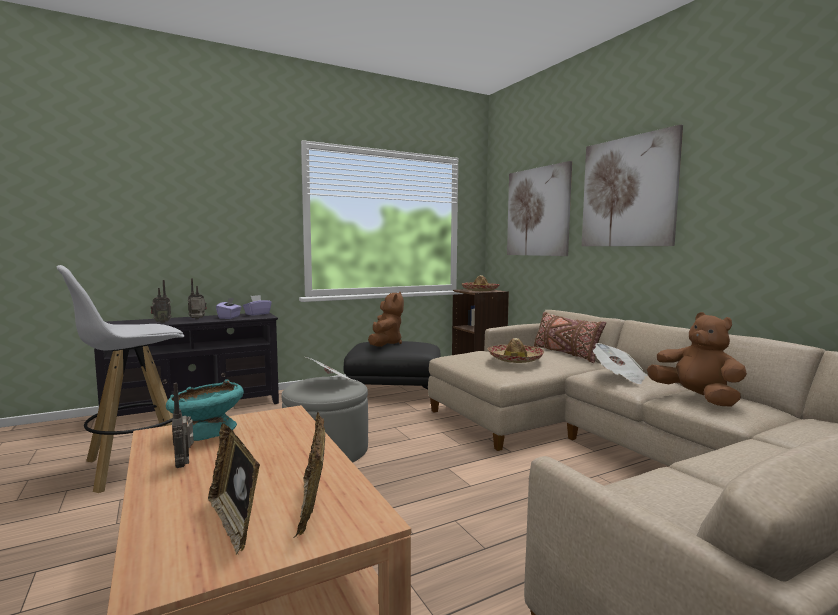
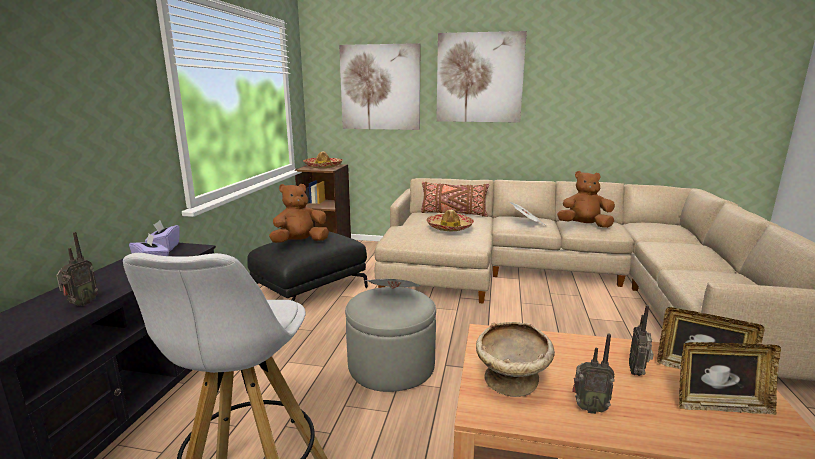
camera: 50 degrees left, 10 degrees up
(198, 319) = (115, 280): radio -> radio (637, 372)
(207, 434) = (512, 383): turquoise bowl -> beige bowl
(385, 343) = (300, 242): brown plush toy -> brown plush toy turned 75 degrees counterclockwise

